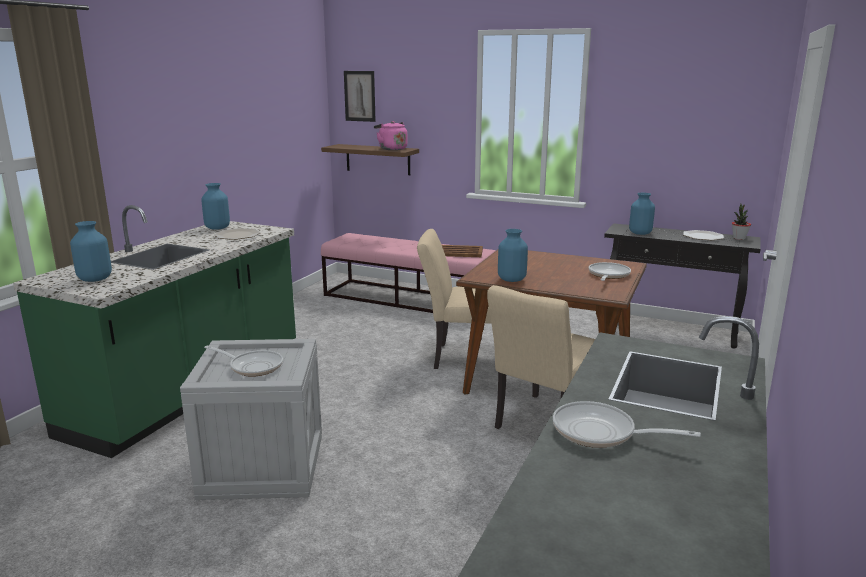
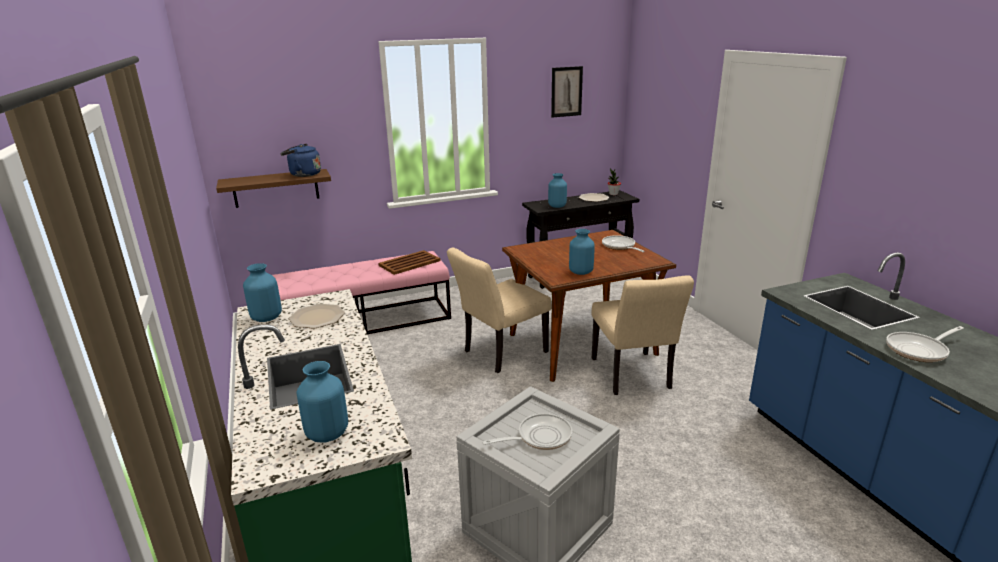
camera: 45 degrees left, 5 degrees up
(360, 96) = (241, 120): picture -> picture (566, 91)
(391, 149) = (303, 174): pink kettle -> blue kettle

